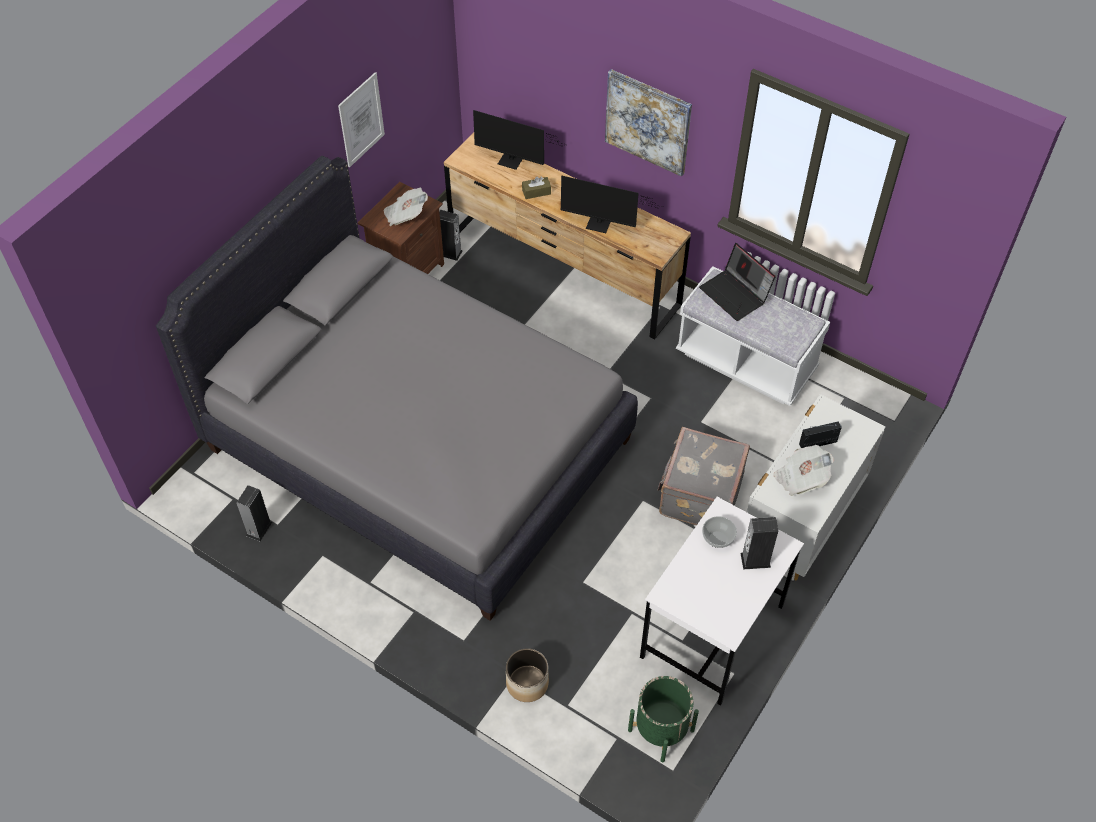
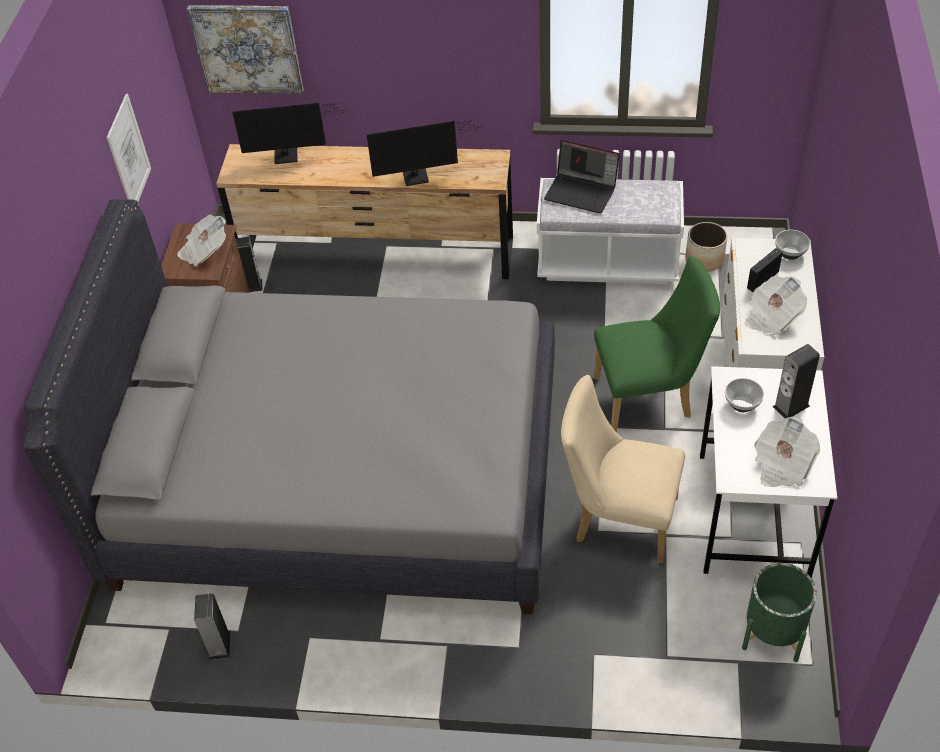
camera: 25 degrees left, 5 degrees down
(526, 683) = (612, 656): planter -> planter (704, 260)
(536, 192) = (332, 173): brown tissue box -> none
(604, 581) = (618, 519): none -> beige chair
(648, 122) = (428, 49): picture -> picture (247, 48)
(699, 494) = (650, 397): grey suitcase -> green chair
(712, 603) = (782, 465): none -> newspaper
(858, 430) = (789, 253): none -> bowl

